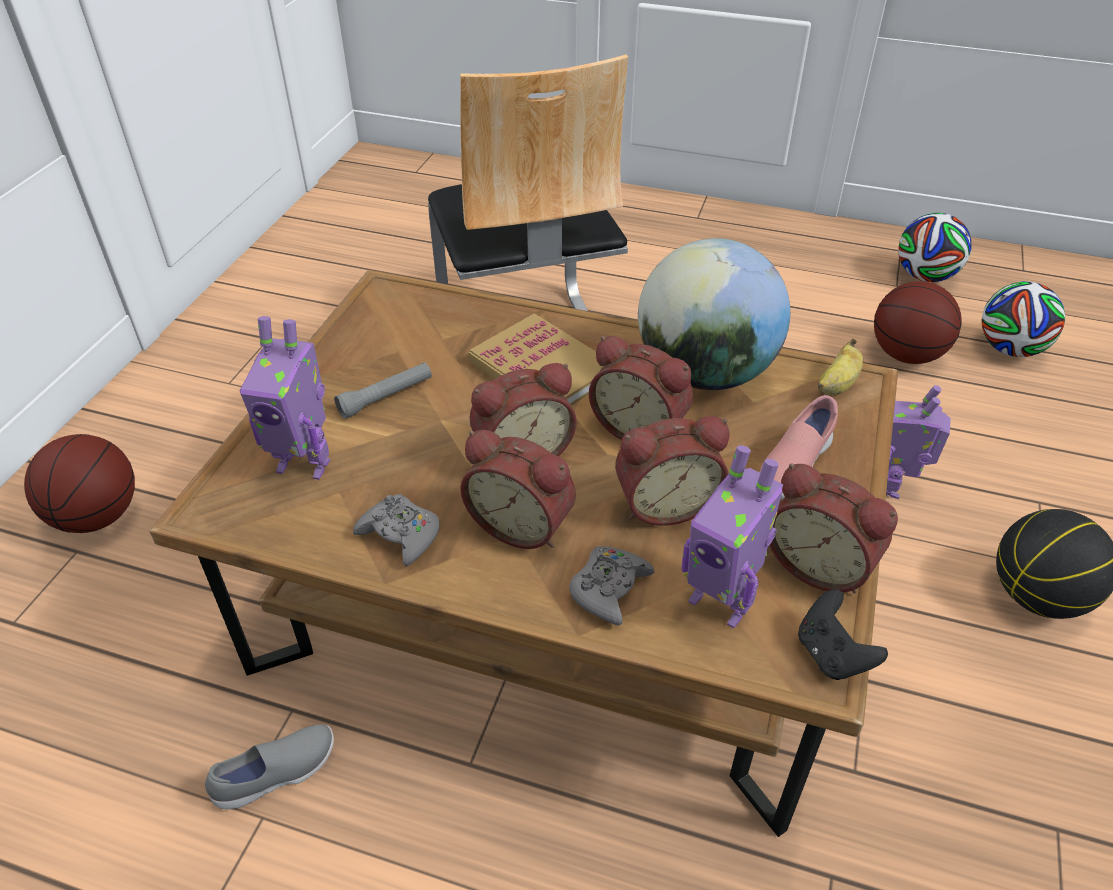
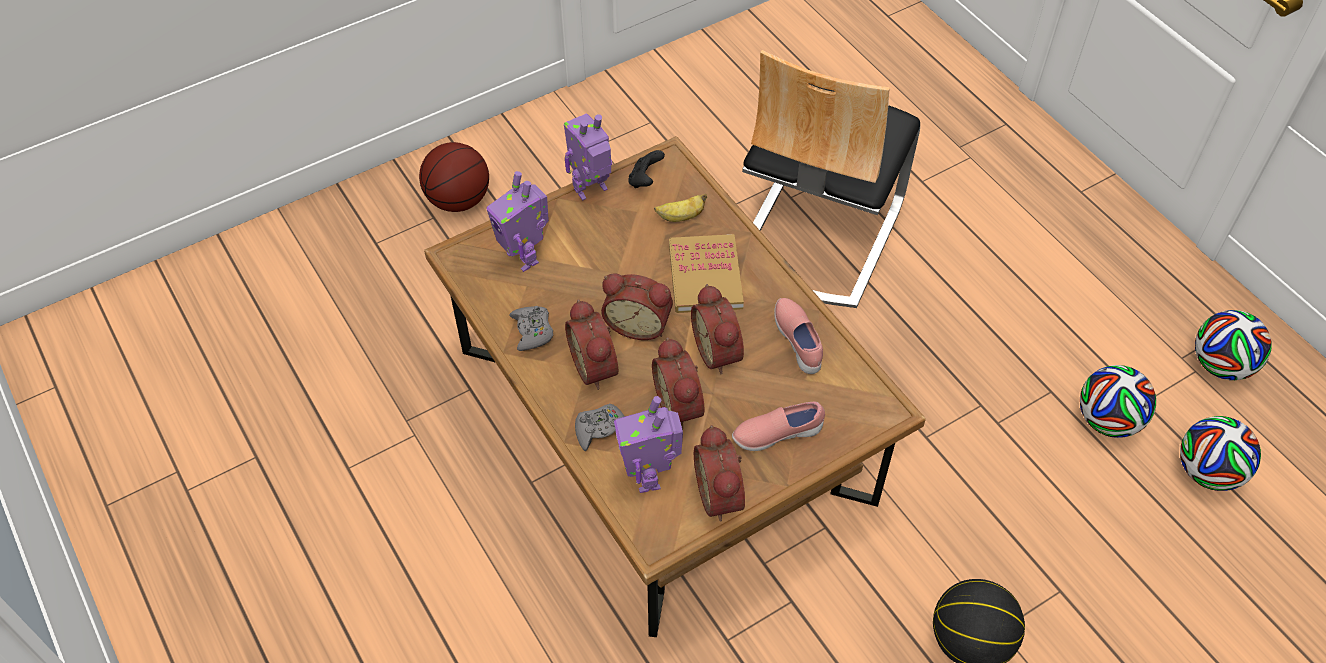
camera: 40 degrees right, 10 degrees up
(277, 775) = (437, 418): grey shoe -> none
(386, 397) = (601, 240): grey flashlight -> none
(665, 502) = (681, 405): alarm clock -> alarm clock turned 45 degrees clockwise
(705, 373) = (799, 341): globe -> pink shoe
(831, 654) = (670, 539): black game controller -> black game controller (645, 180)
(837, 385) = (870, 403): banana -> banana (681, 217)
(891, 485) = (963, 505): toy robot -> toy robot (591, 190)
(906, 355) = (1107, 420): basketball -> football

